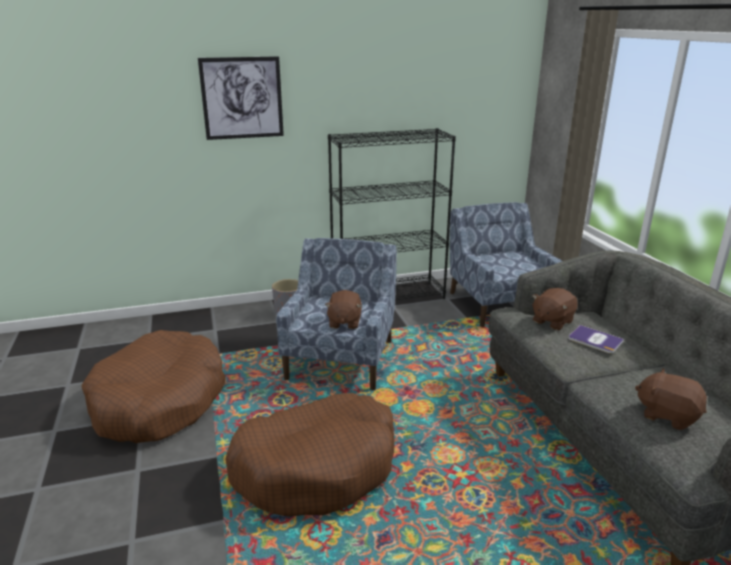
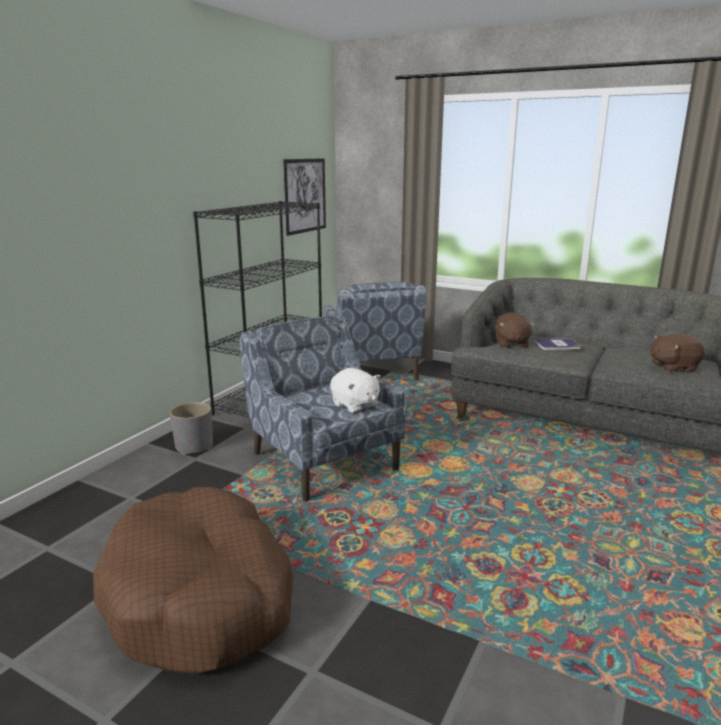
camera: 45 degrees left, 5 degrees down
(242, 98) = (95, 166): picture -> picture (305, 195)
(317, 467) = (467, 549): brown dog bed -> none
(344, 322) = (355, 405): brown plush toy -> white plush toy
(498, 304) = (370, 371): blue armchair -> blue armchair turned 135 degrees counterclockwise

